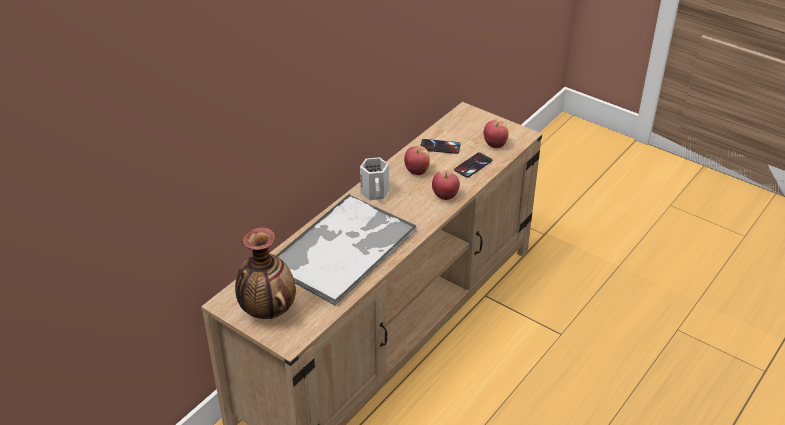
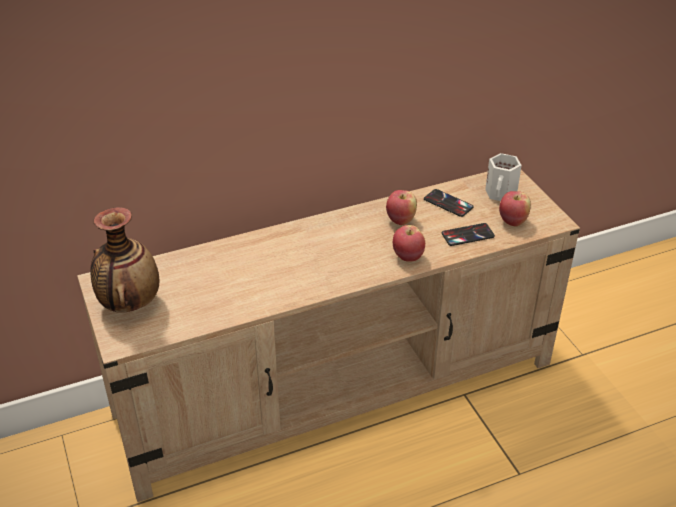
camera: 30 degrees right, 0 degrees up
(343, 248) = (255, 271): tray -> none
(375, 192) = (338, 227): white mug -> white mug (501, 193)

